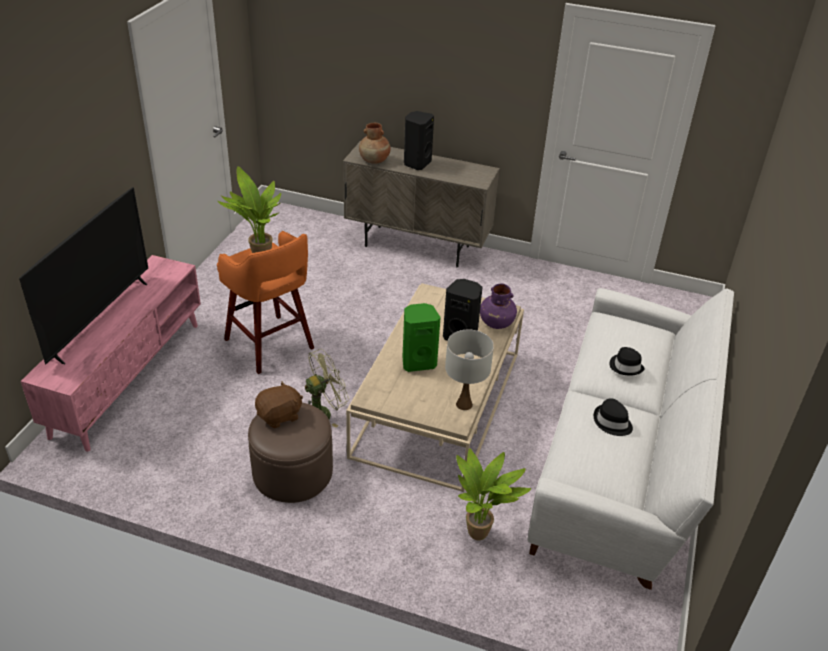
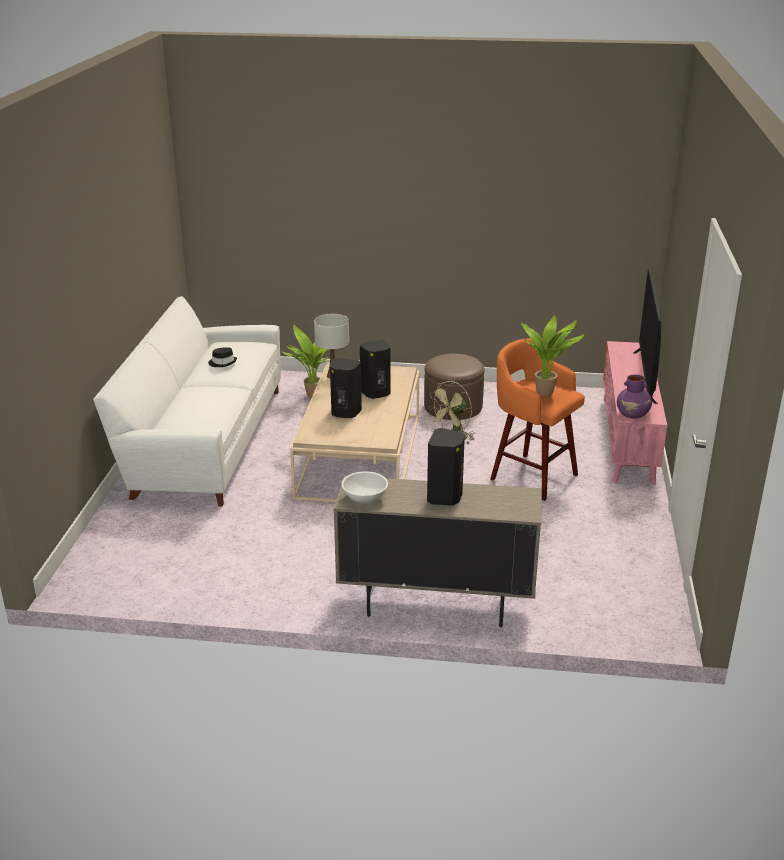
camera: 170 degrees right, 10 degrees down
(279, 416) = (464, 366): brown plush toy -> none
(374, 160) = (501, 493): brown vase -> none
(418, 362) = (376, 393): green speaker -> black speaker
(475, 171) = (365, 498): none -> white bowl
(496, 322) = (315, 426): purple vase -> purple vase (632, 415)
(626, 366) = (203, 392): black hat -> none

